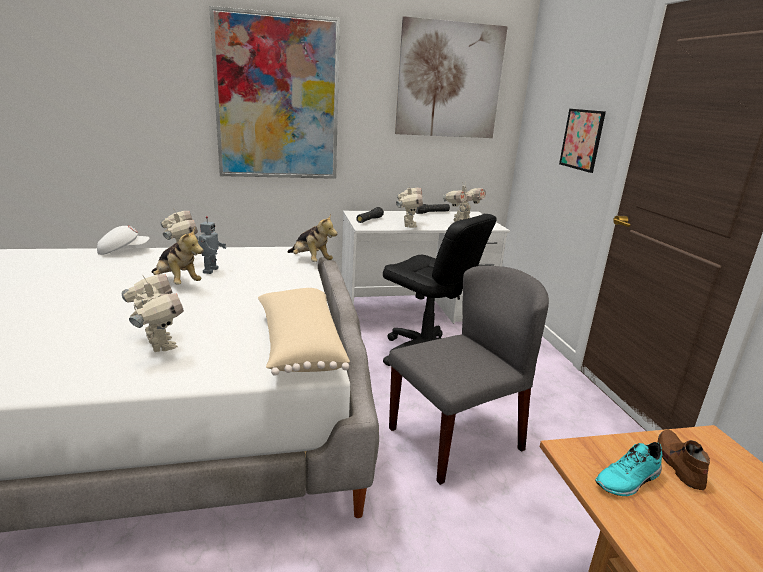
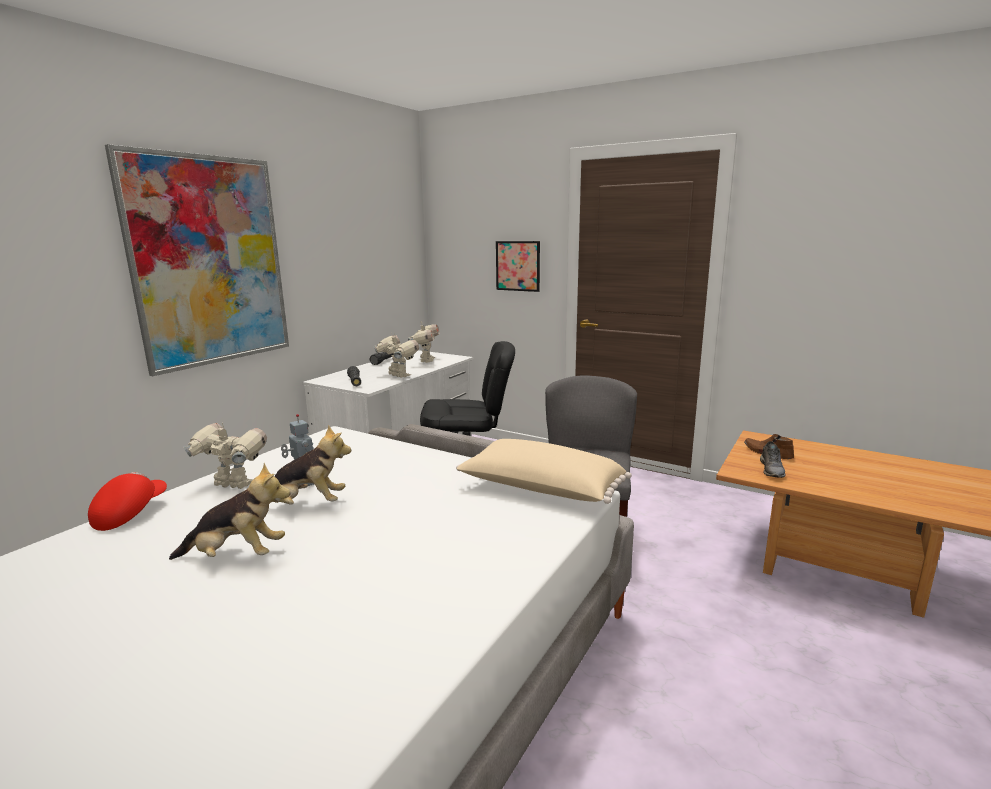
camera: 45 degrees left, 5 degrees down
(123, 251) = (130, 513): white cap -> red cap
(158, 345) = (451, 548): toy robot -> none
(310, 261) = (372, 436): plush toy -> plush toy (236, 556)
(449, 81) = (370, 224): picture -> none
(628, 481) = (772, 470): turquoise shoe -> grey shoe

